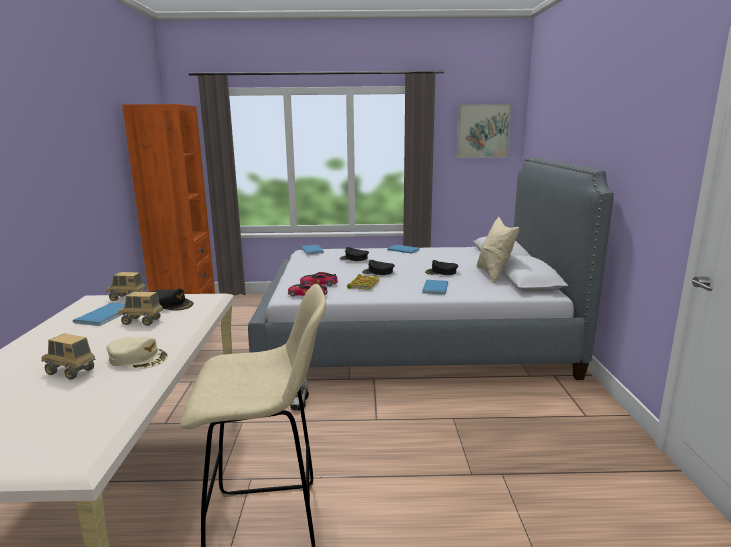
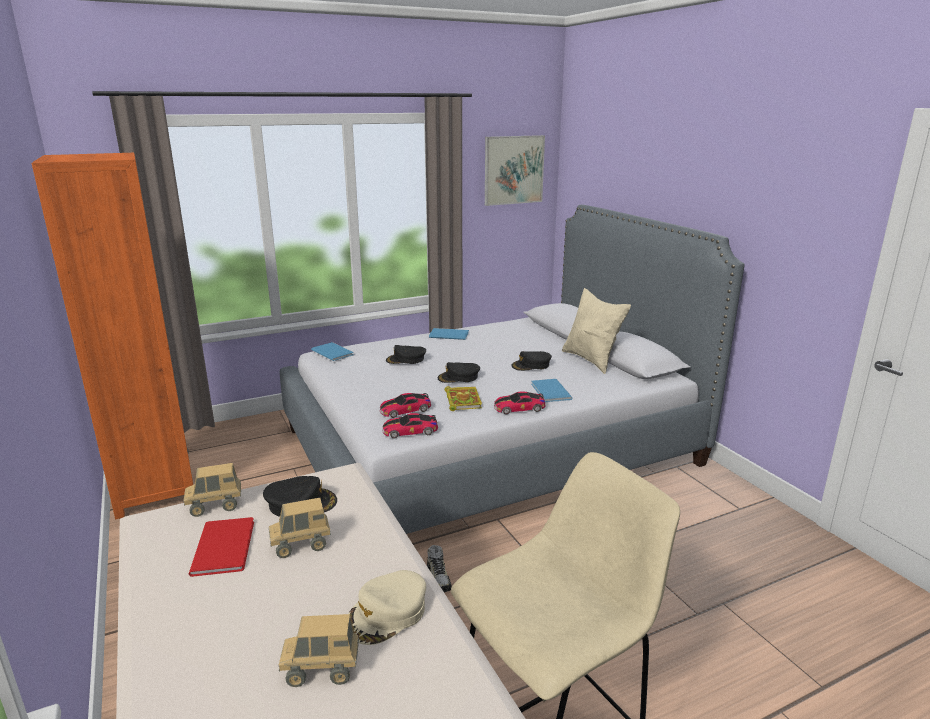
camera: 25 degrees left, 5 degrees up
(108, 314) = (226, 546): blue book -> red book
(138, 358) = (387, 613): beige cap -> beige cap turned 135 degrees clockwise
(398, 293) = (519, 408): none -> toy car

